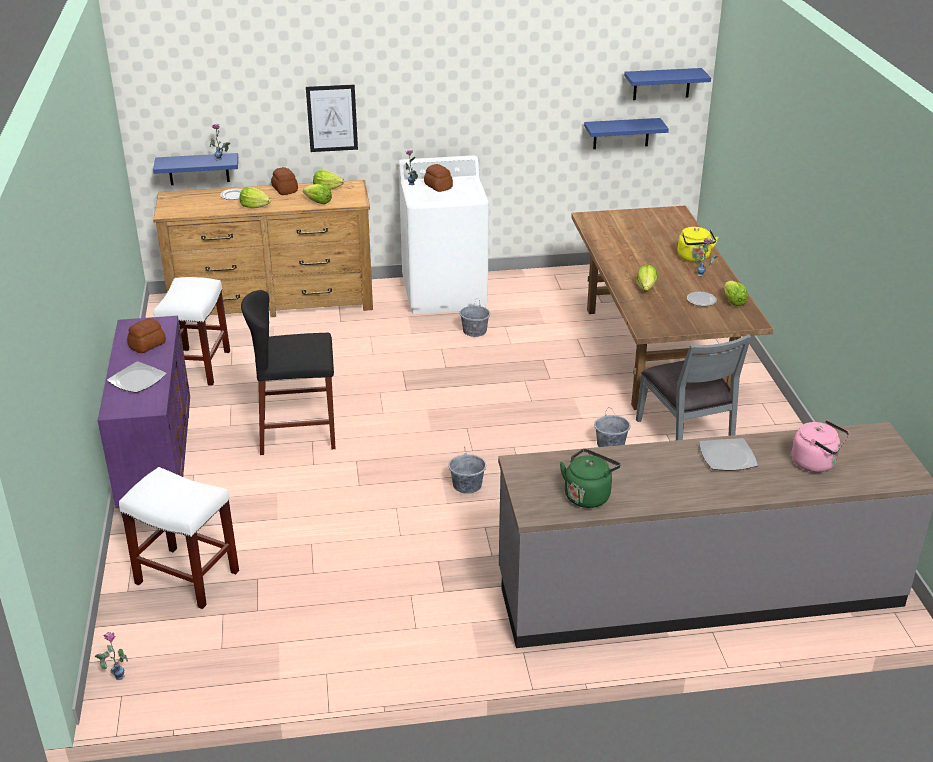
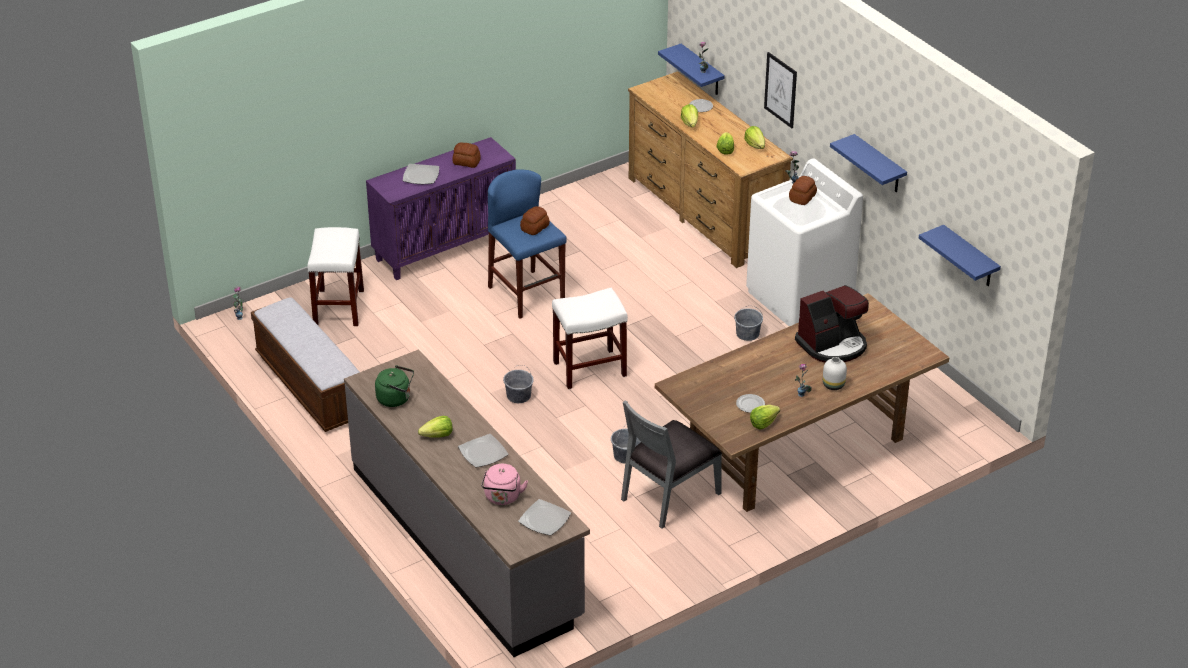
camera: 65 degrees right, 5 degrees up
(198, 366) = (579, 214): white stool -> white stool (590, 369)
(284, 190) = (734, 126): bread -> bread (534, 228)
(298, 433) = (526, 294): black stool -> blue stool
(323, 645) = (310, 386): none -> bench
(636, 244) = (832, 345): none -> coffee machine
(646, 288) = (749, 369): lettuce -> lettuce (437, 436)
(661, 84) = (1004, 233): blue shelf -> blue shelf (879, 165)
(694, 258) = (833, 385): yellow kettle -> white vase
(865, 445) = (544, 519): none -> plate

